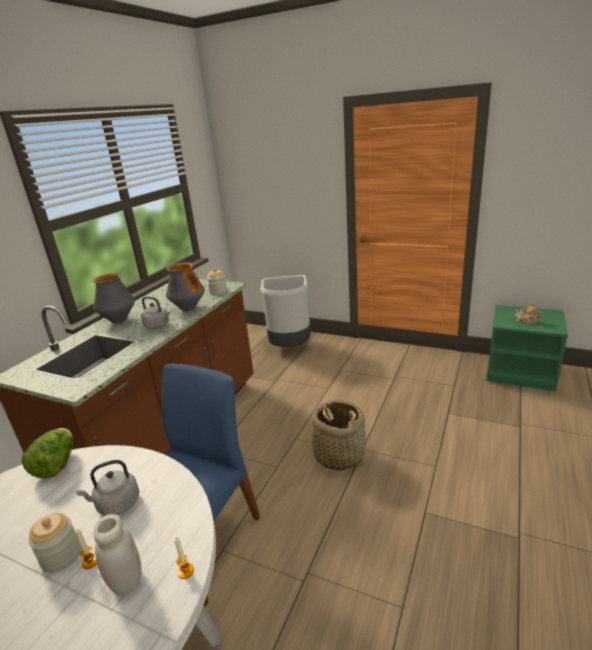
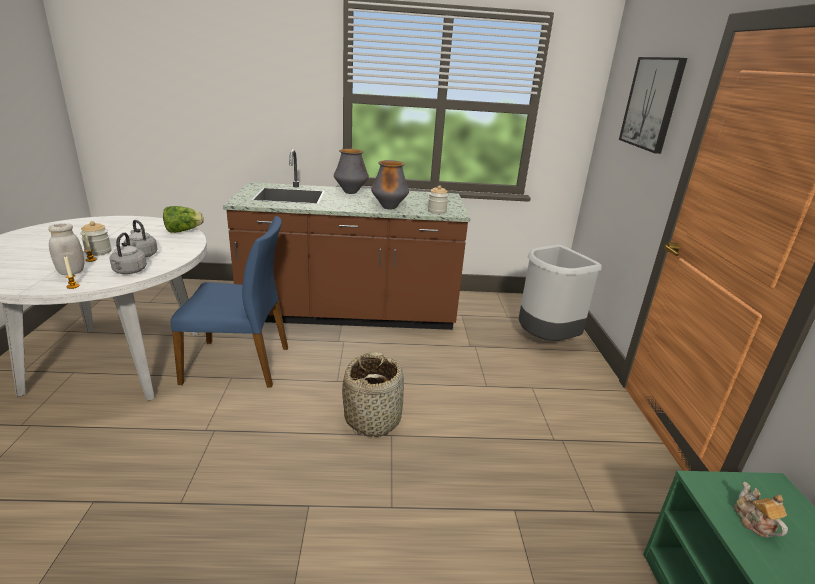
camera: 60 degrees right, 0 degrees up
(158, 326) = (348, 204): grey kettle -> grey kettle (129, 271)
(288, 159) = (652, 103): none -> picture

